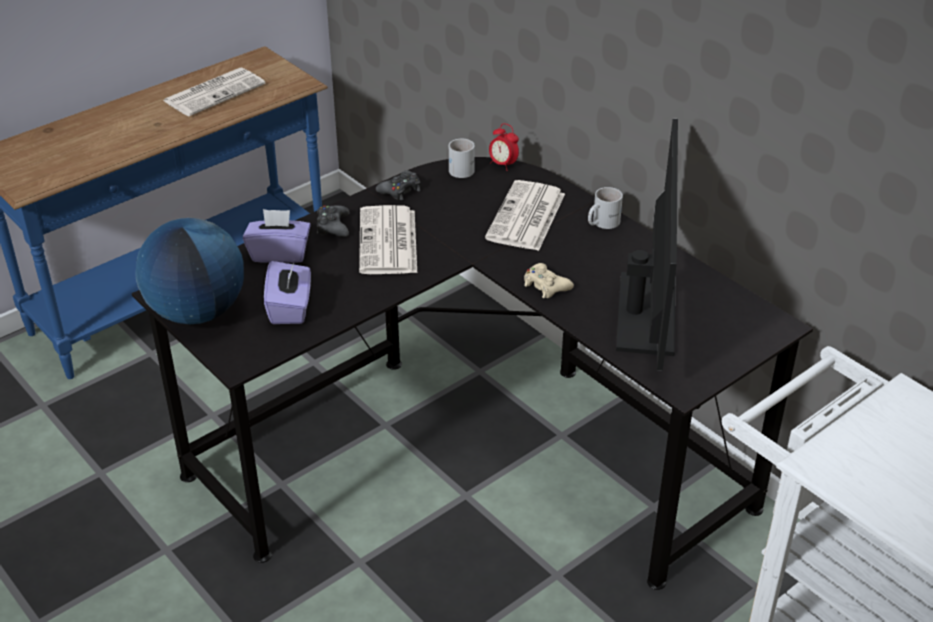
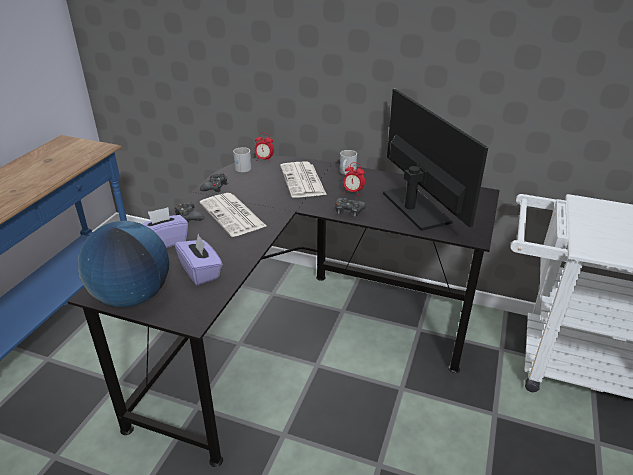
camera: 30 degrees left, 5 degrees down
(215, 92) = (44, 164): newspaper -> none
(546, 286) = (349, 210): beige game controller -> black game controller
(579, 259) = (353, 192): none -> alarm clock

